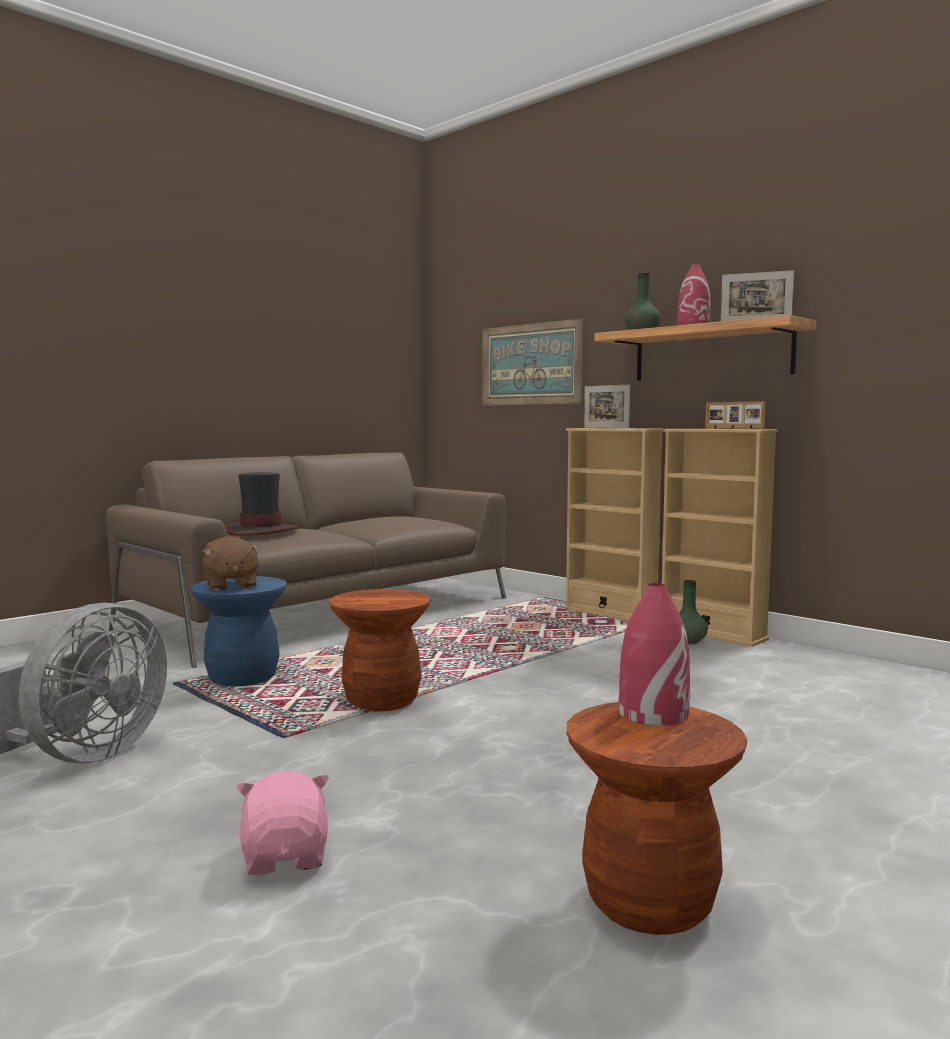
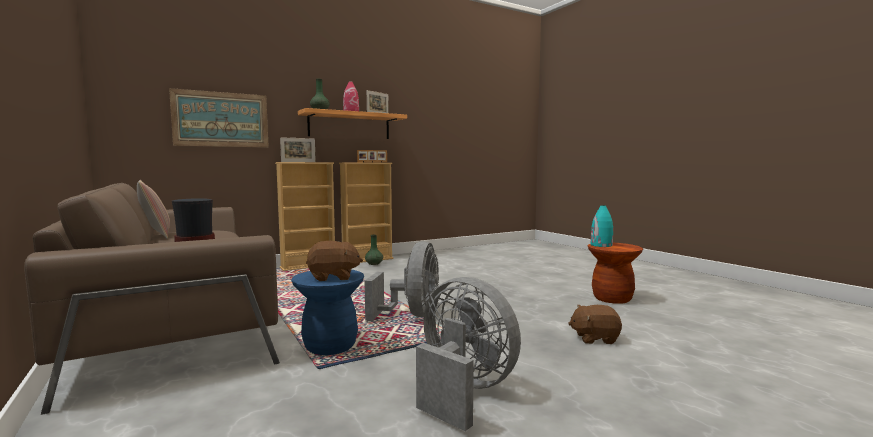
camera: 75 degrees left, 0 degrees up
(286, 857) = (594, 338): pink plush toy -> brown plush toy
(373, 516) = (156, 236): none -> pillow
(381, 700) = (412, 315): brown stool -> grey fan
(652, 713) = (601, 245): red vase -> turquoise vase

